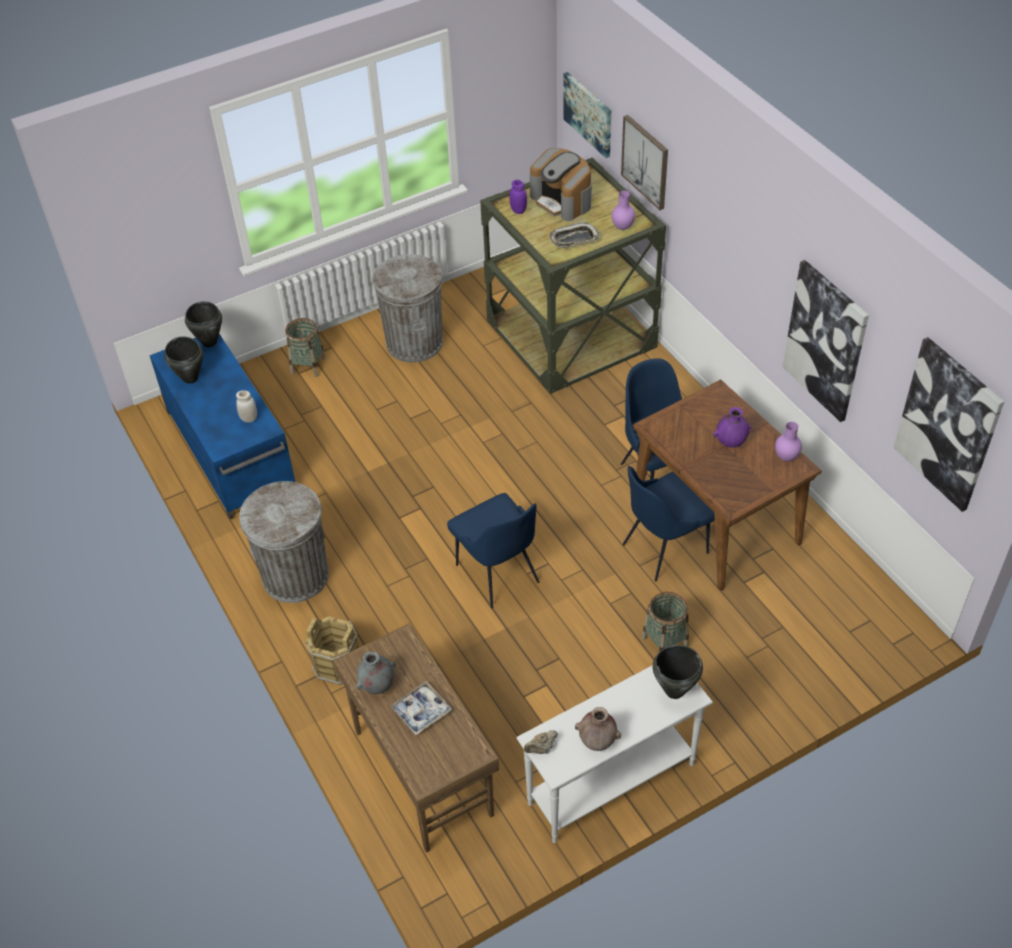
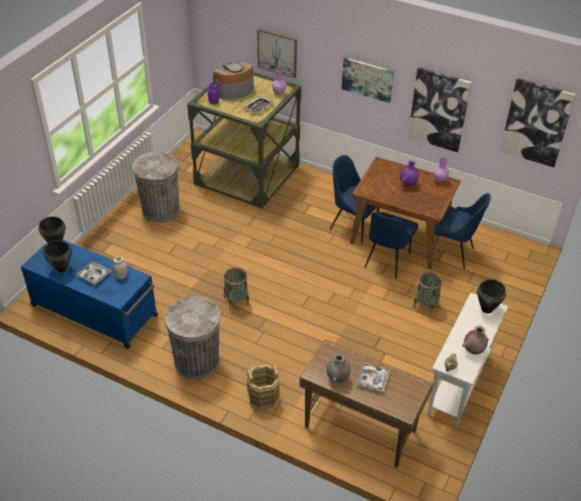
camera: 35 degrees left, 5 degrees down
(219, 403) = (94, 275): none -> tray
(308, 365) = (104, 245): basket -> basket (236, 300)
(498, 573) = (312, 309): blue chair -> blue chair (451, 252)
(562, 201) = (234, 90): coffee machine -> coffee machine turned 135 degrees clockwise
(588, 114) = (222, 39): picture -> picture (367, 79)

